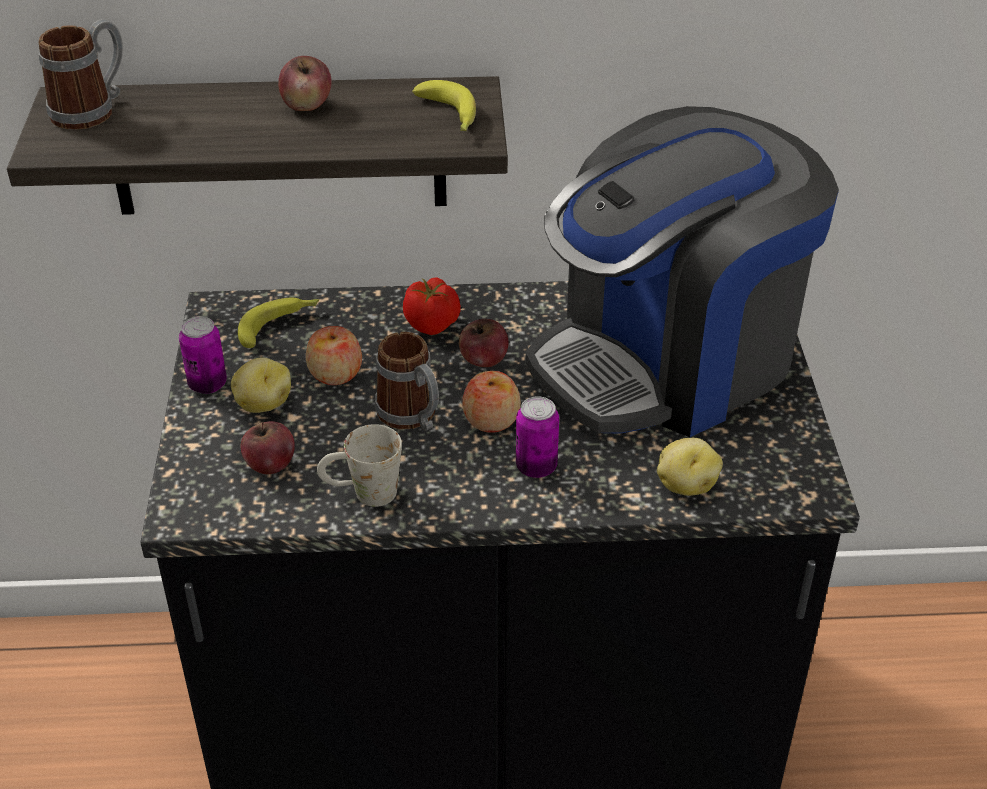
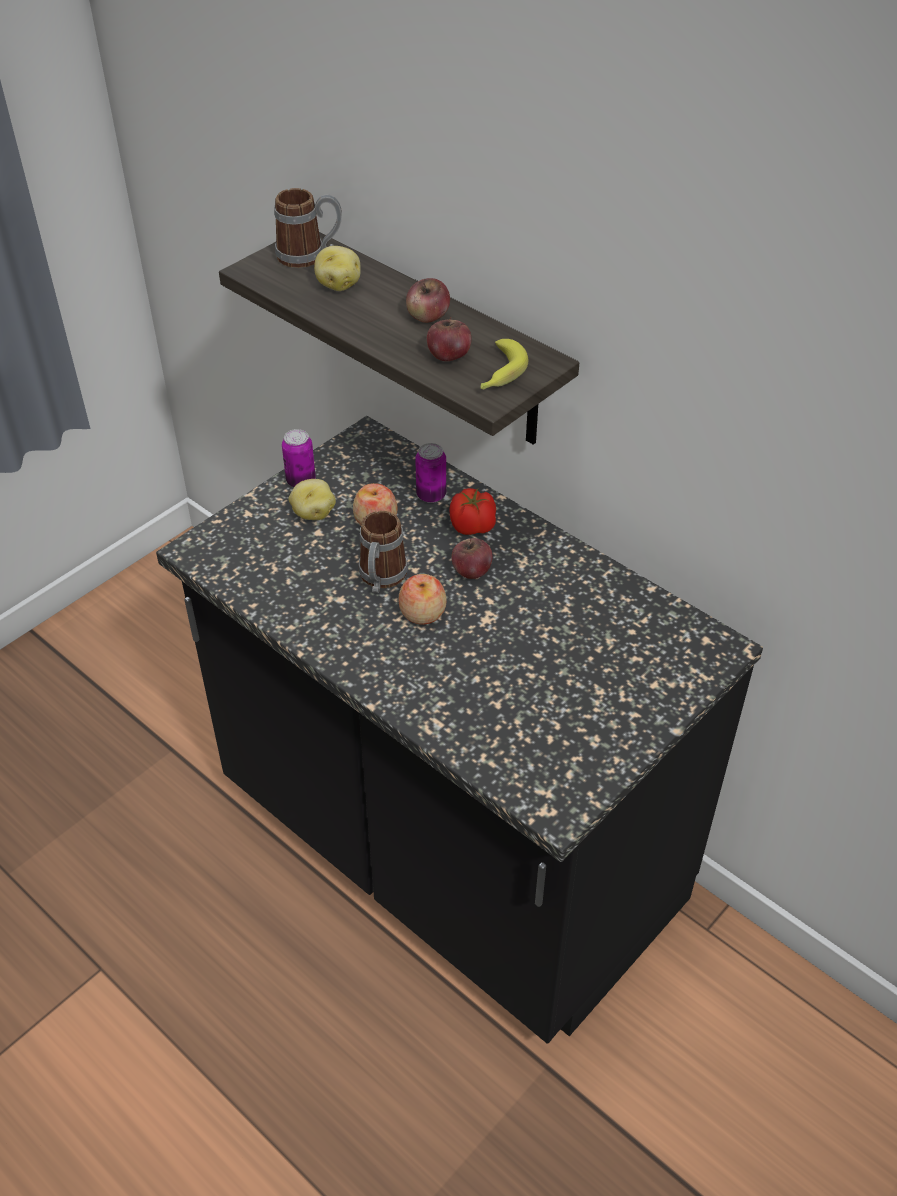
camera: 45 degrees right, 5 degrees up
(270, 464) = (269, 553): apple -> apple (449, 356)
(279, 326) = (385, 469): banana -> none
(362, 493) = (292, 605): white mug -> none
(536, 467) = (407, 662): can -> can (431, 495)
(669, 360) = (590, 653): coffee machine -> none
(685, 485) = (479, 741): potato -> potato (339, 285)

